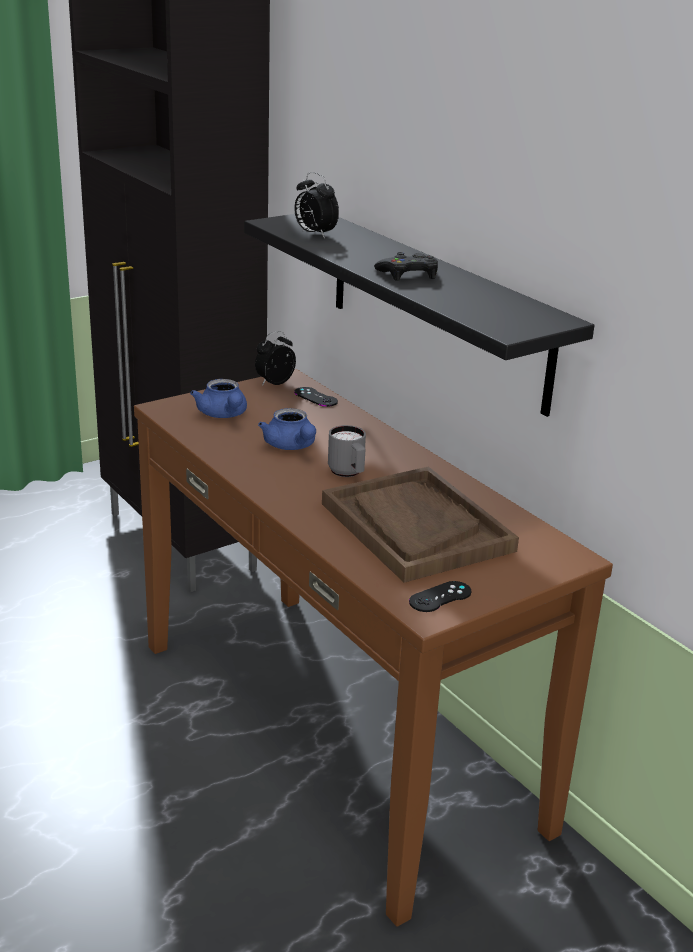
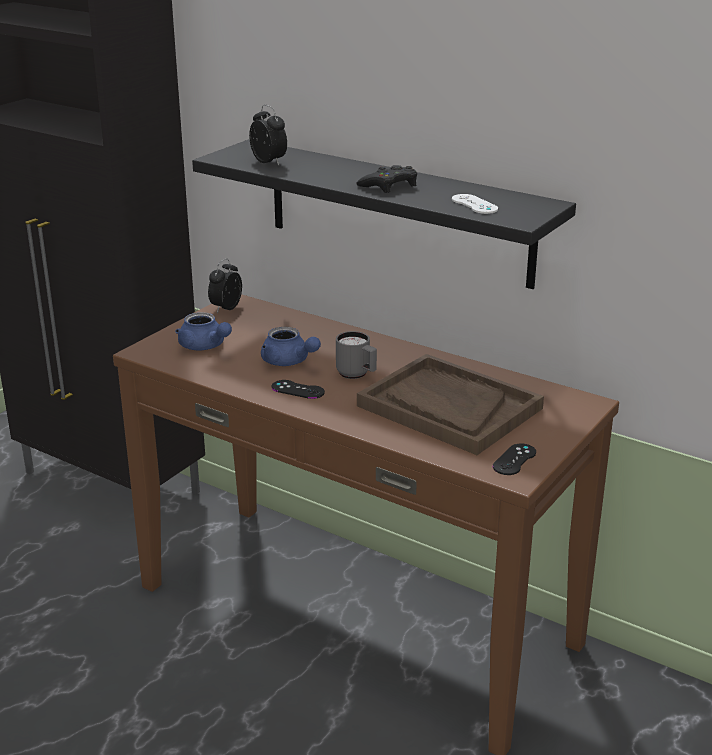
camera: 20 degrees left, 0 degrees up
(314, 234) = (269, 162): alarm clock -> alarm clock turned 150 degrees counterclockwise
(315, 397) = (273, 314): black game controller -> black game controller (298, 390)
(476, 307) = (474, 204): none -> white game controller

